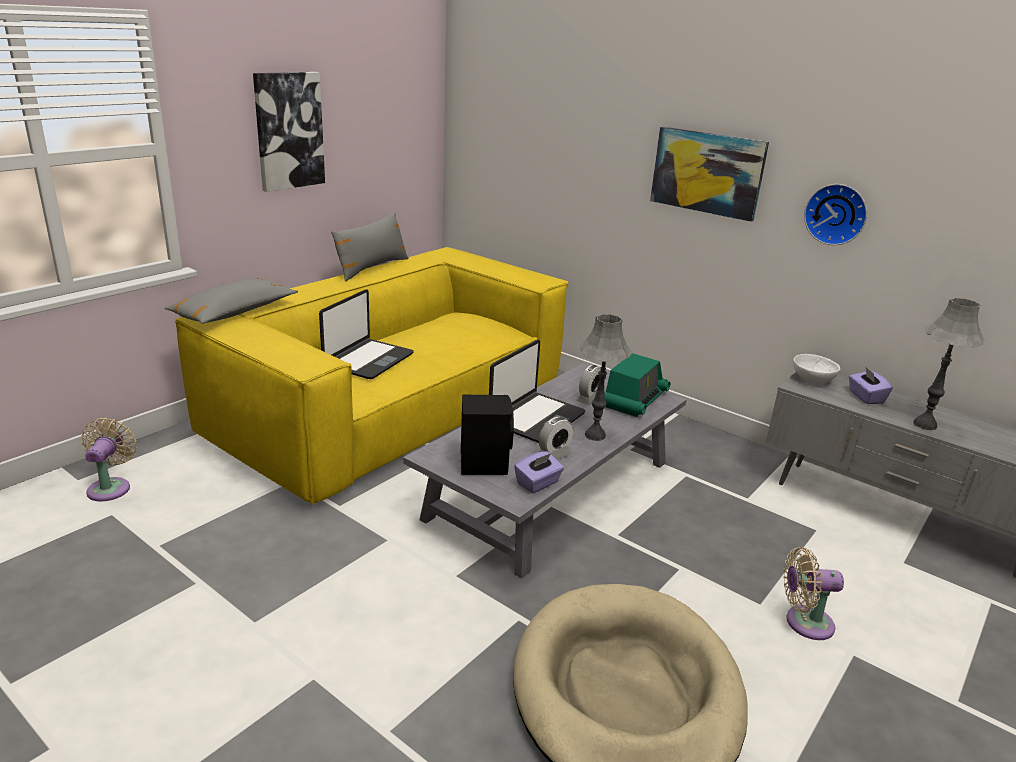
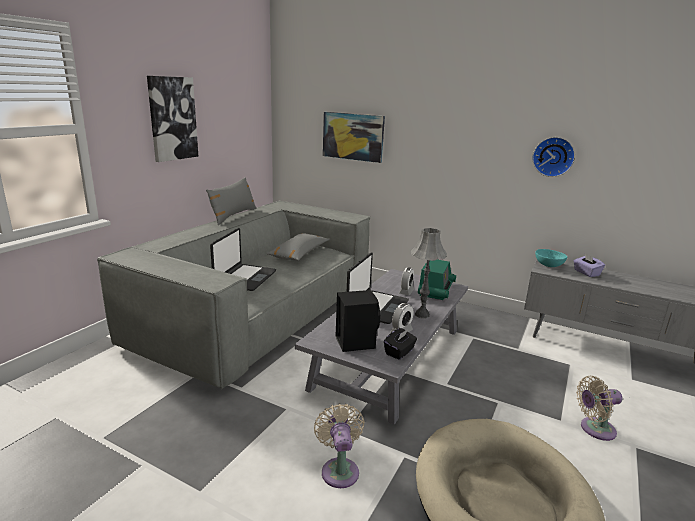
camera: 10 degrees left, 5 degrees down
(111, 487) = (51, 395): beige fan -> beige fan (339, 469)
(234, 312) = (142, 250): grey pillow -> grey pillow (299, 254)
(393, 407) = (258, 312): yellow sofa -> grey sofa
(538, 483) = (399, 352): purple tissue box -> black tissue box
(707, 172) = (463, 136): picture -> picture (353, 136)
(811, 380) = (548, 265): white bowl -> turquoise bowl
(925, 425) = (631, 286): grey table lamp -> none

